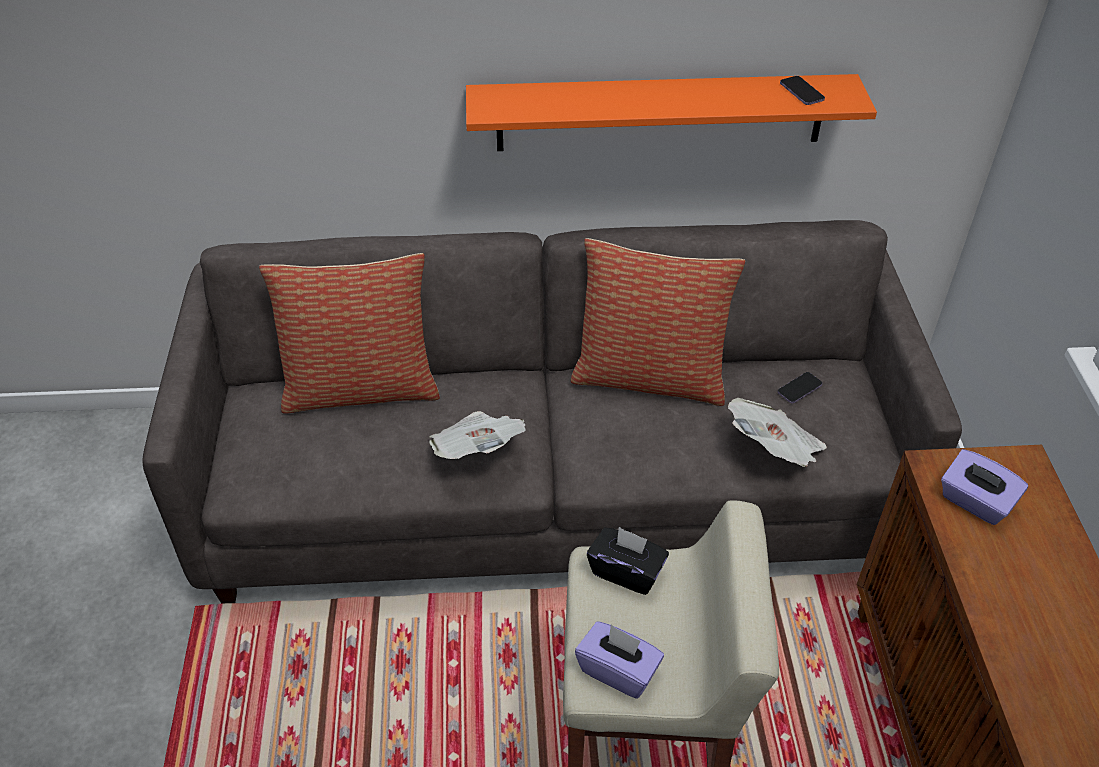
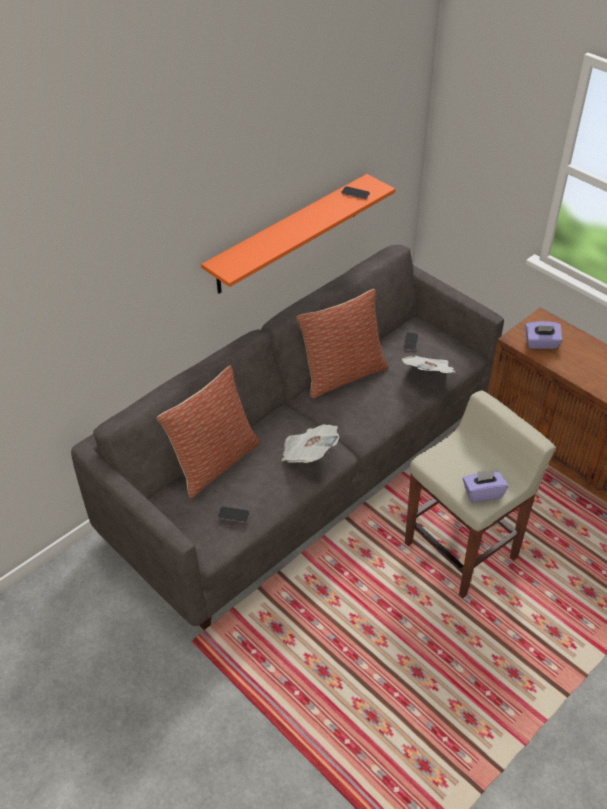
camera: 40 degrees left, 0 degrees up
(303, 467) = (233, 515): none -> phone
(626, 571) = (443, 455): black tissue box -> none

